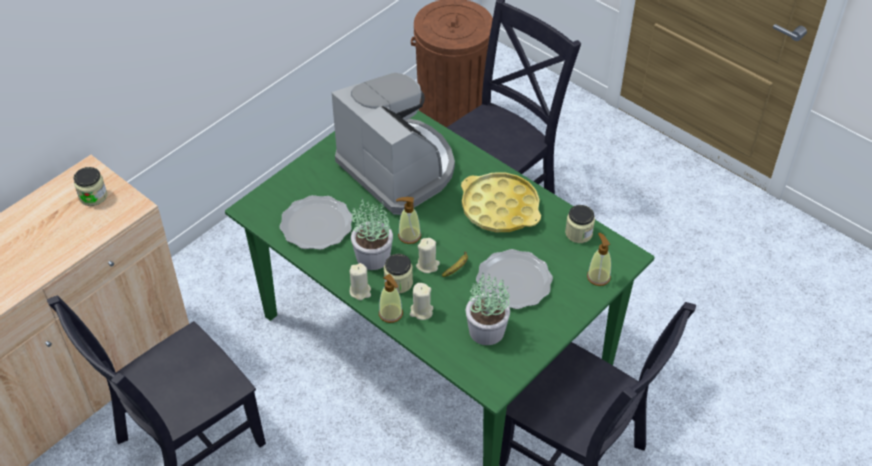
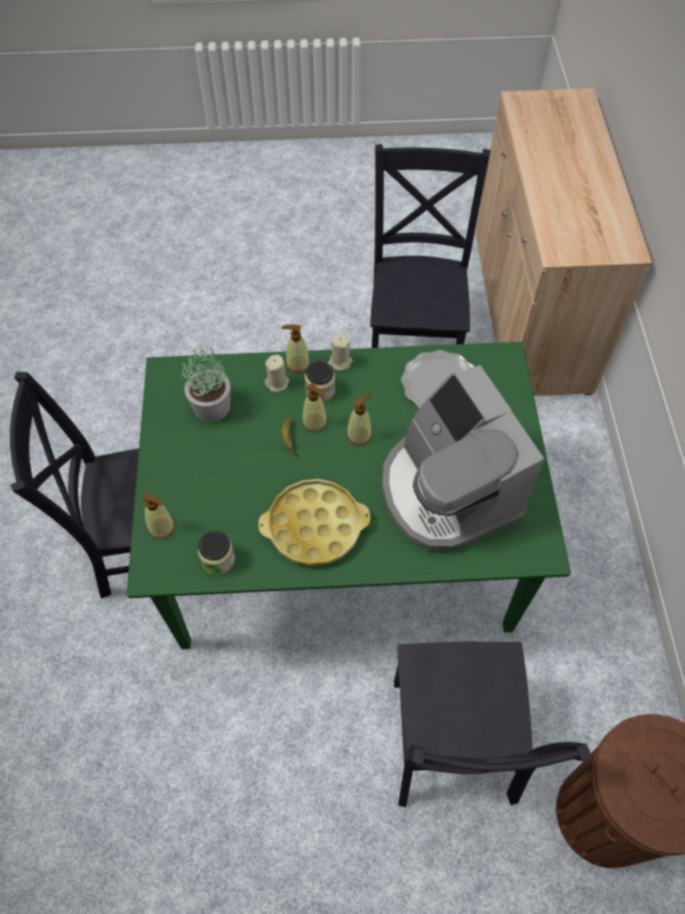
camera: 135 degrees right, 10 degrees up
(93, 196) = (593, 239): jar -> none
(372, 257) = (365, 394): potted plant -> none
(399, 168) = (447, 491): coffee machine -> coffee machine turned 60 degrees clockwise
(427, 265) = (314, 422): beige candle -> soap dispenser
(514, 281) = (230, 464): plate -> none

